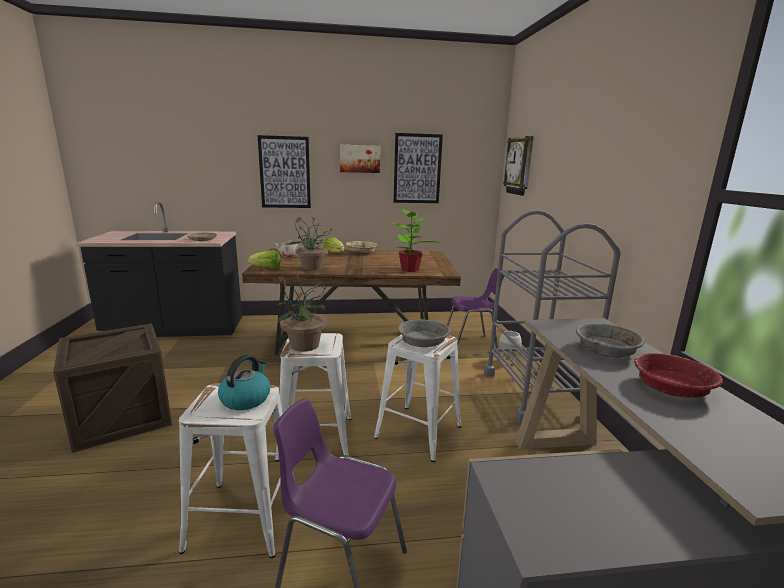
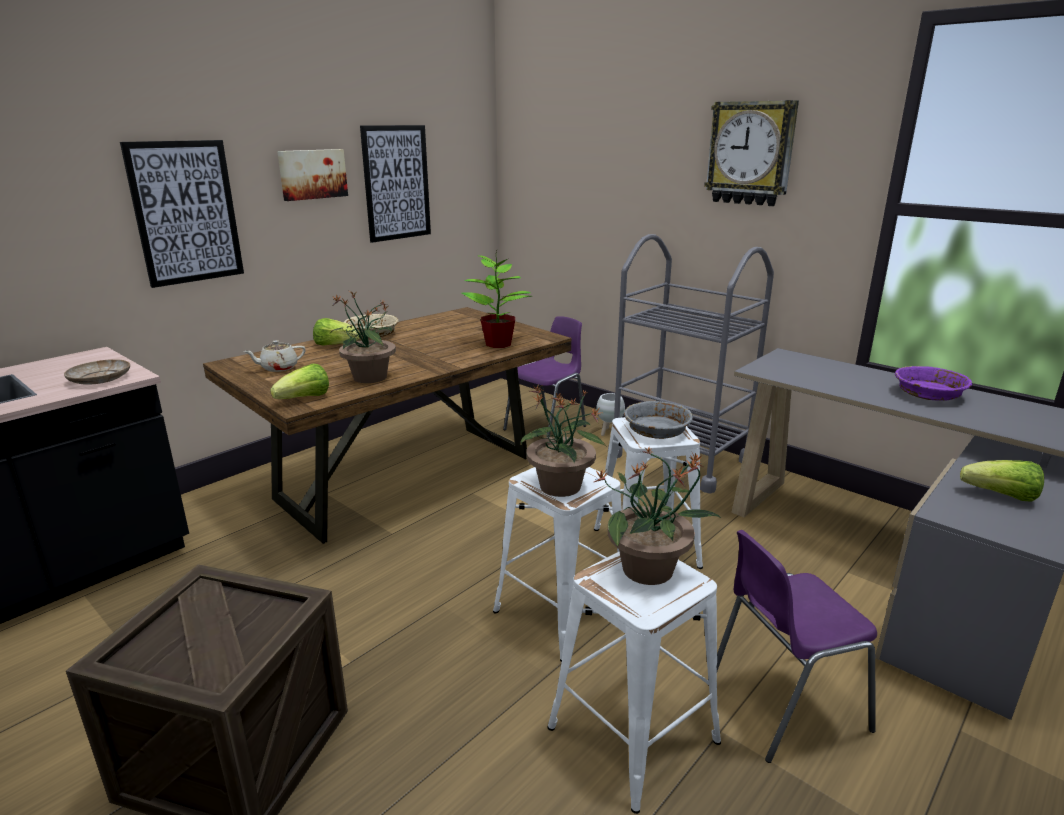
camera: 40 degrees left, 5 degrees up
(246, 399) = (649, 570): kettle -> potted plant
(520, 166) = (543, 169): wall clock -> wall clock (750, 153)
(596, 495) = (1001, 496): none -> lettuce
(606, 349) = (840, 378): grey bowl -> none
(672, 387) = (928, 394): red bowl -> purple bowl

